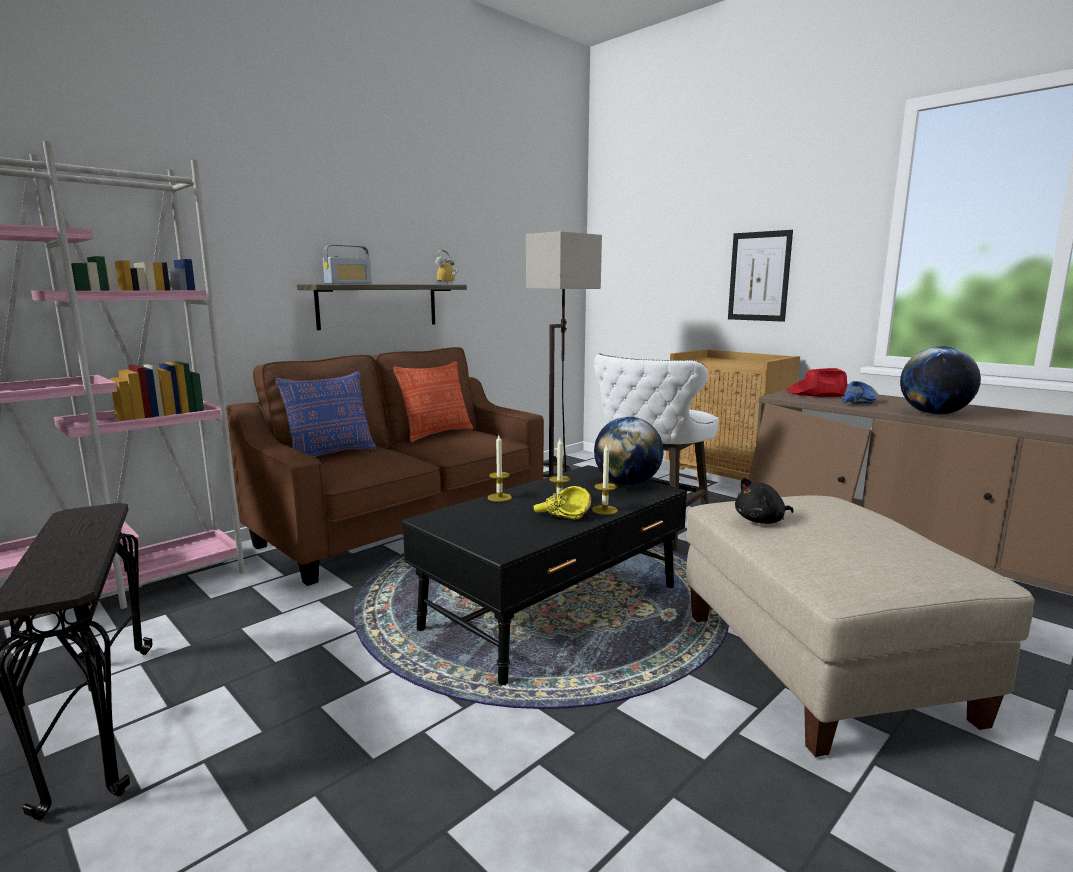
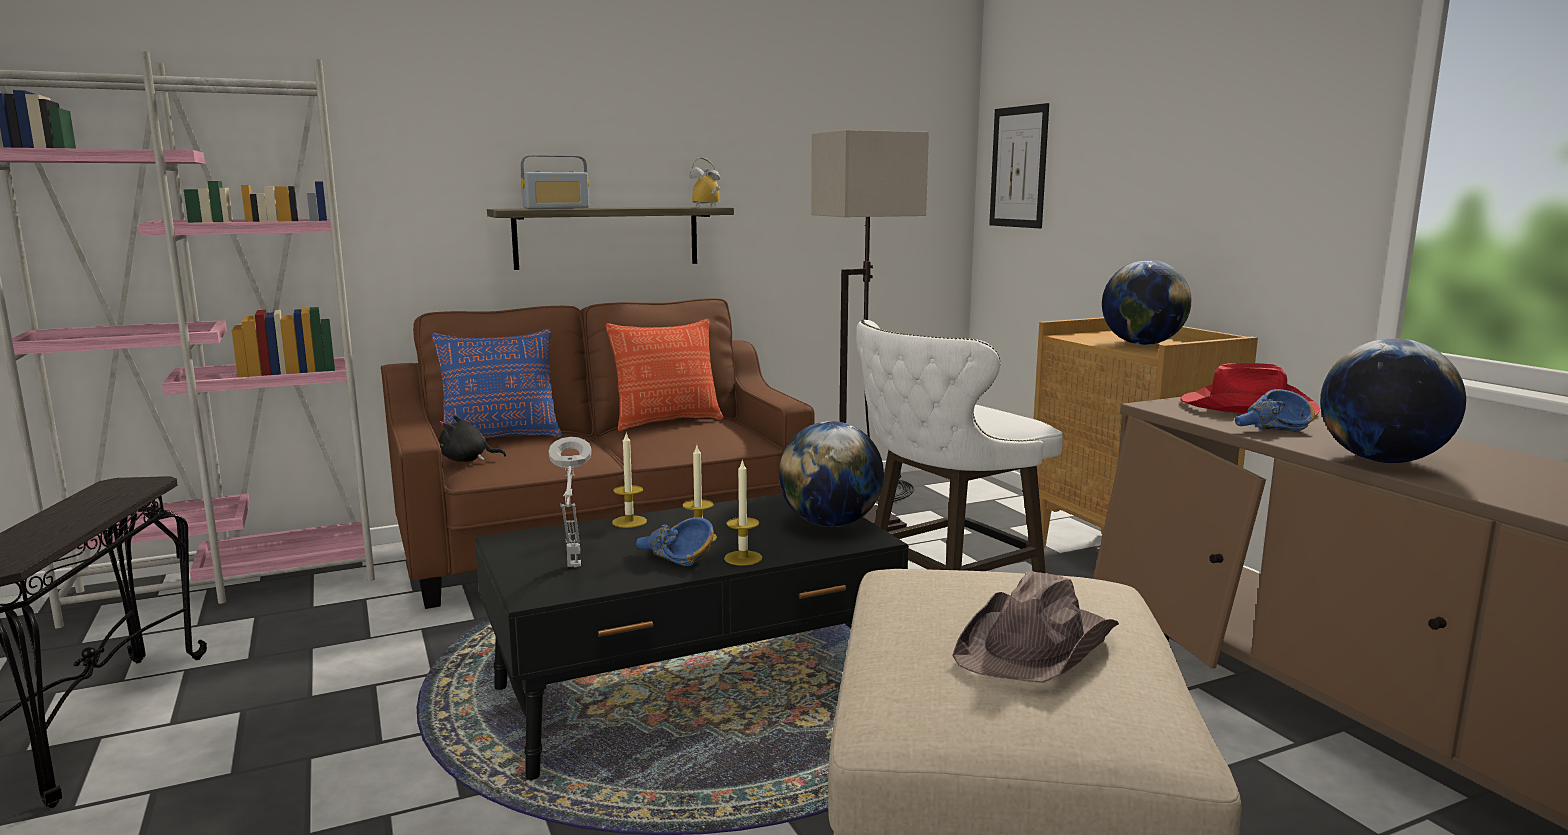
camera: 20 degrees right, 0 degrees up
(504, 530) = (574, 568): none -> grey table lamp
(562, 516) = (674, 558): yellow bowl -> blue bowl
(736, 363) = (1142, 344): none -> globe
(759, 276) = (1204, 197): picture -> picture (1018, 167)
(761, 521) = (924, 606): black plush toy -> black plush toy (467, 460)
(857, 532) = (1037, 646): none -> brown hat

